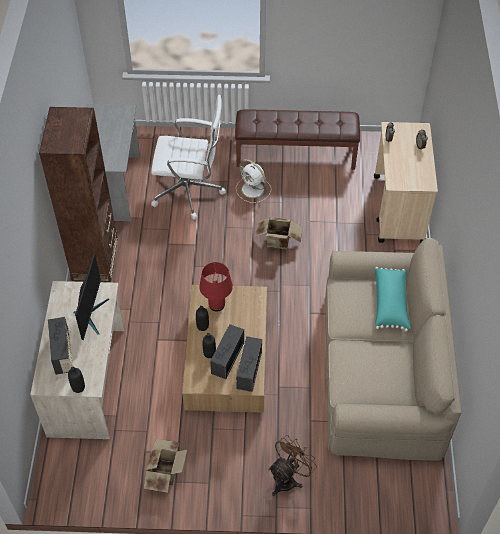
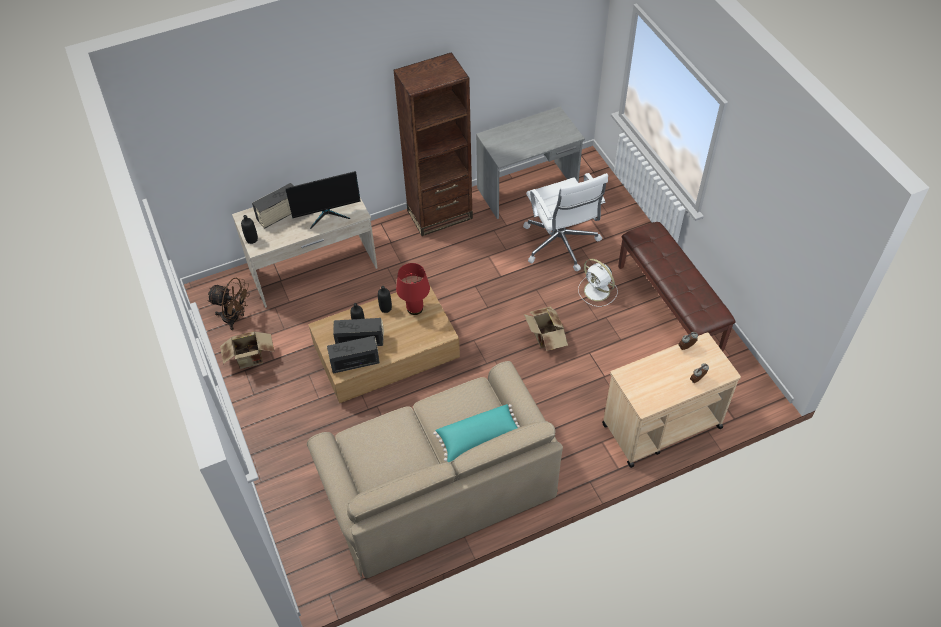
camera: 65 degrees right, 0 degrees up
(253, 190) = (597, 291): white fan -> white fan turned 60 degrees counterclockwise
(288, 479) = (283, 452): brown fan -> brown fan (235, 318)

